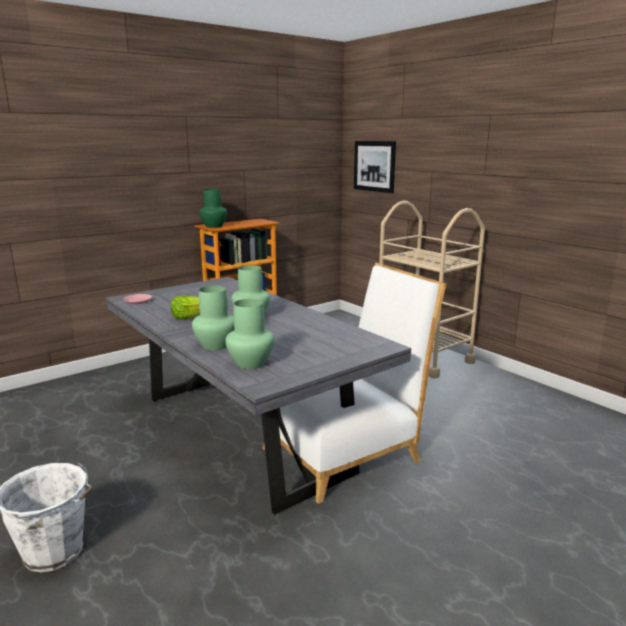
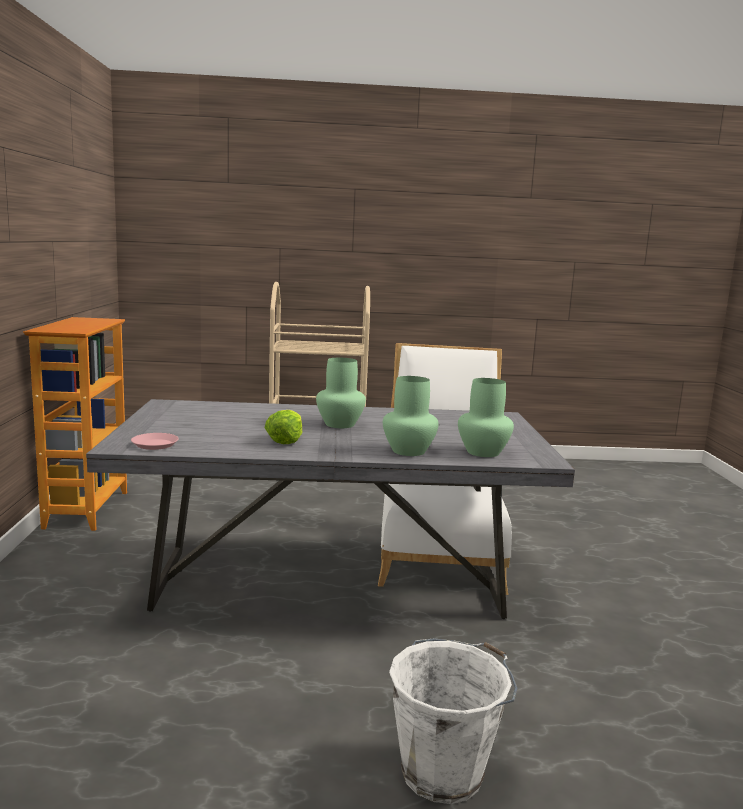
camera: 55 degrees left, 5 degrees down
(214, 226) = (64, 329): green vase -> none
(374, 166) = (184, 241): picture -> none

